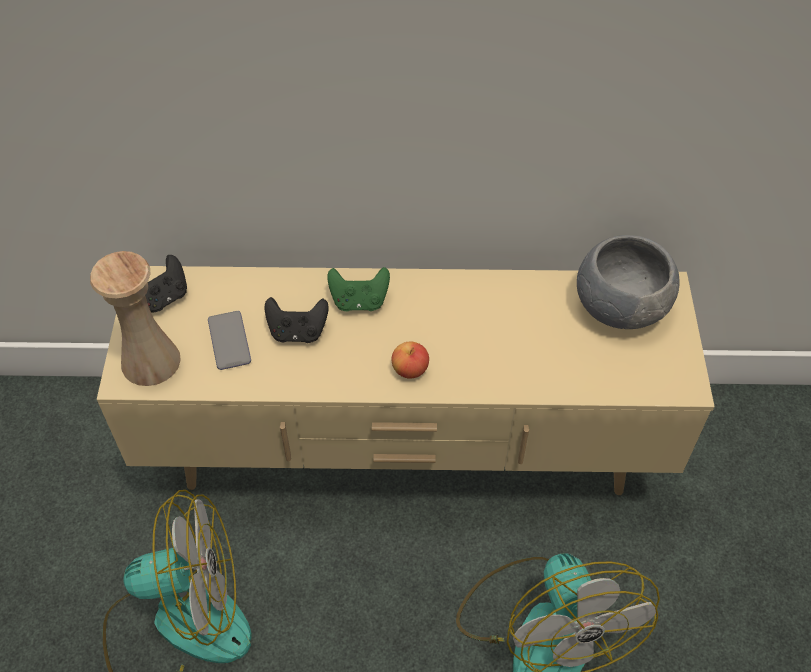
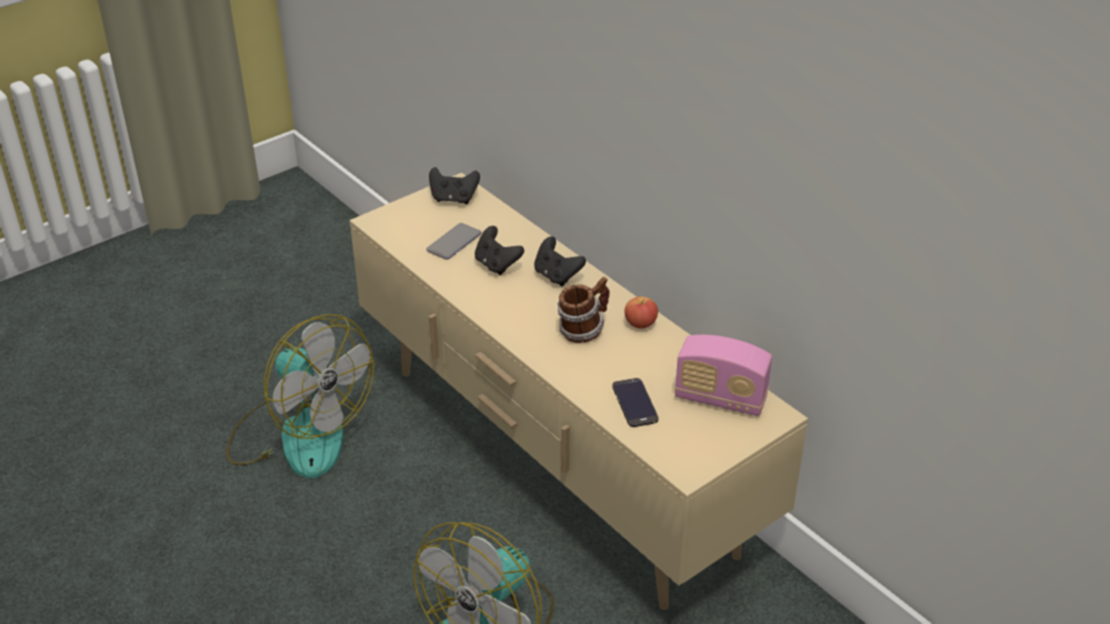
camera: 50 degrees right, 15 degrees down
(150, 361) = (400, 222): beige vase -> none
(359, 301) = (557, 276): green game controller -> black game controller
(410, 369) = (527, 328): apple -> apple (640, 323)
(451, 334) = (583, 330): none -> mug
(577, 363) = (634, 403): none -> phone
(620, 306) = (720, 399): grey bowl -> radio

